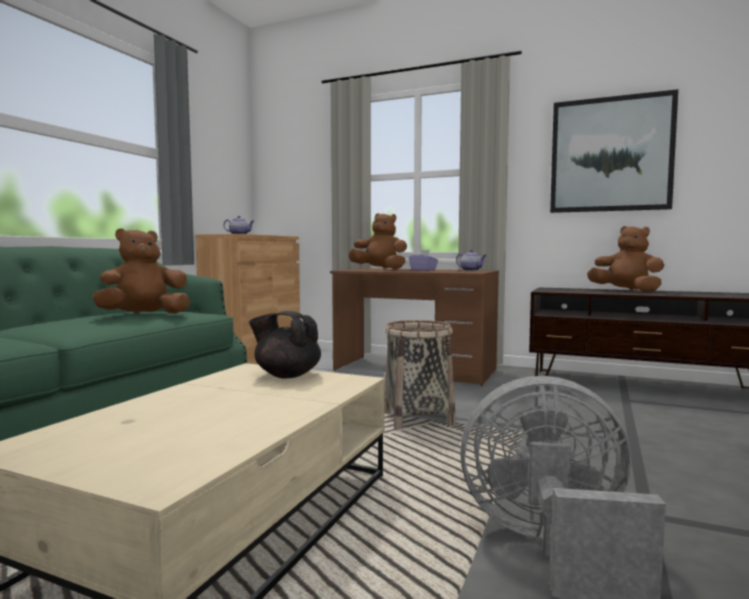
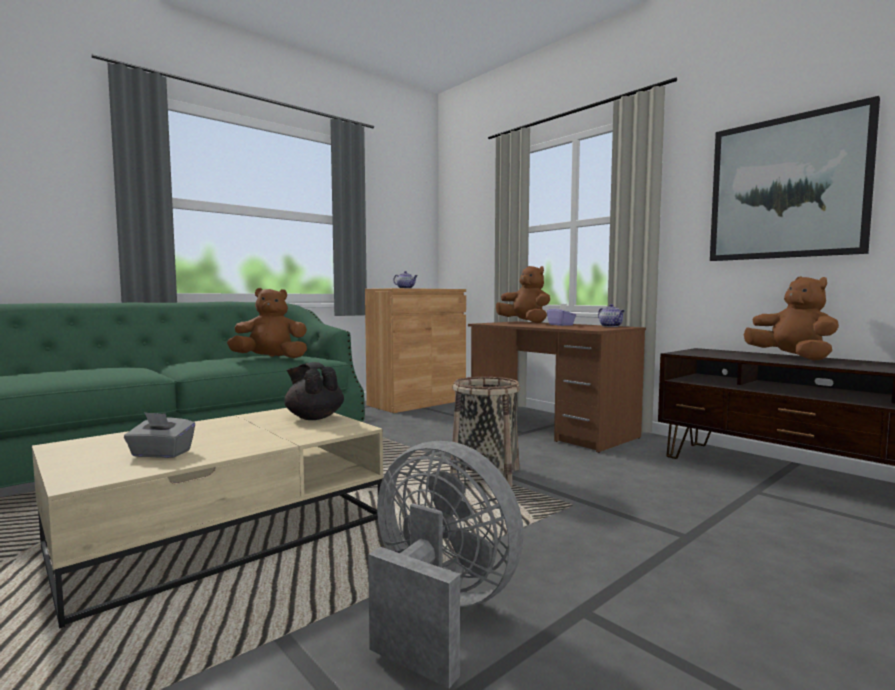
camera: 25 degrees right, 0 degrees up
(195, 435) = (161, 454): none -> grey tissue box

